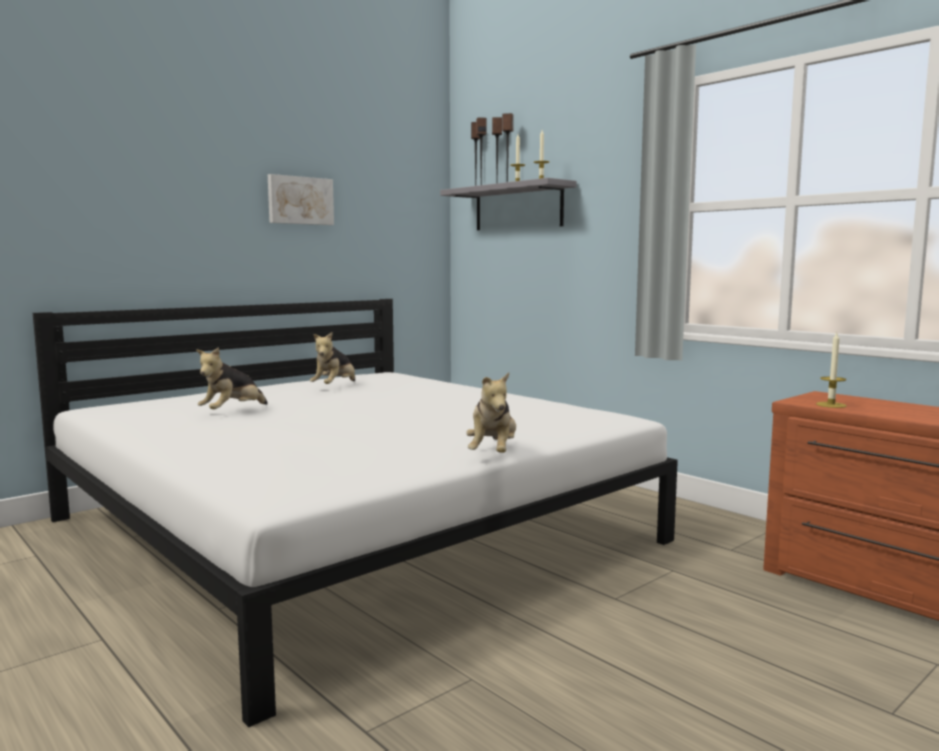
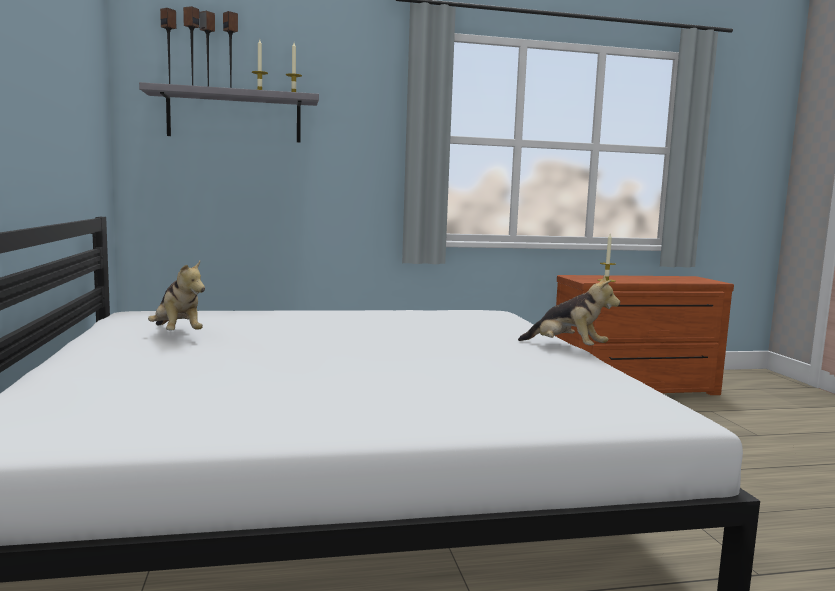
camera: 60 degrees left, 0 degrees up
(232, 412) = (224, 382): plush toy -> none
(300, 200) = (37, 69): picture -> none

